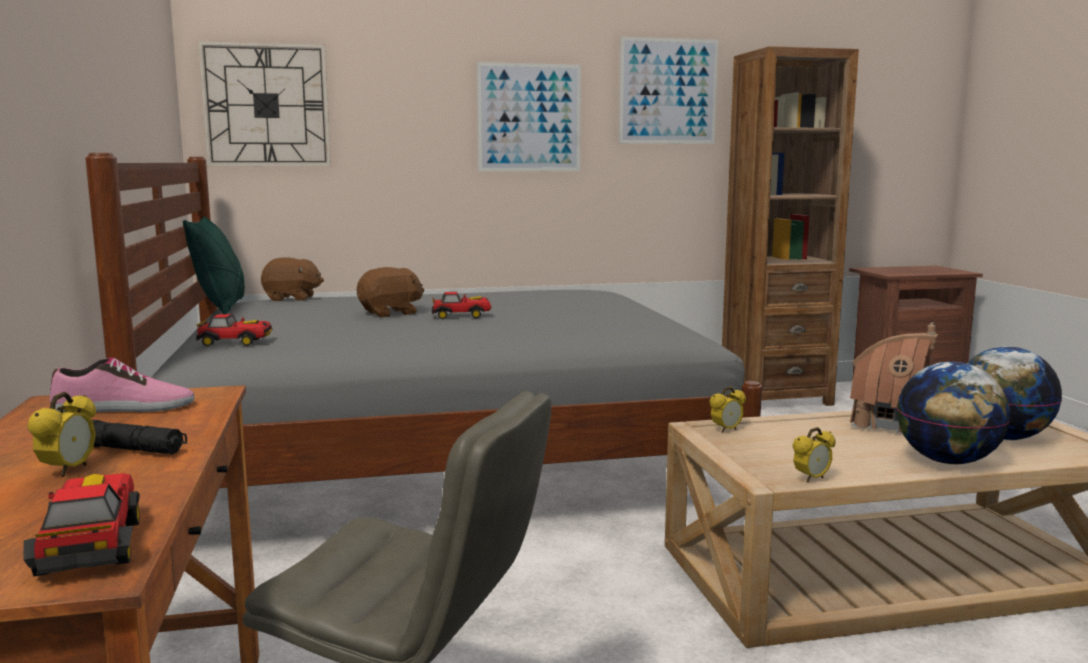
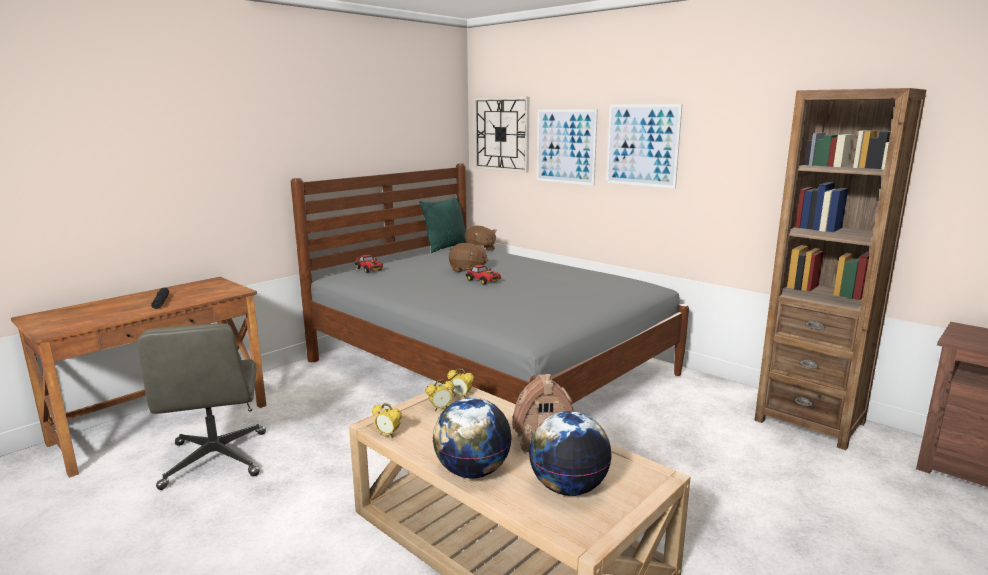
camera: 55 degrees right, 5 degrees up
(69, 471) = (135, 305): alarm clock -> alarm clock (440, 408)
(92, 545) = (69, 326): toy car -> none
(124, 408) = (210, 289): shoe -> none
(668, 91) = (756, 125): picture -> picture (566, 146)

